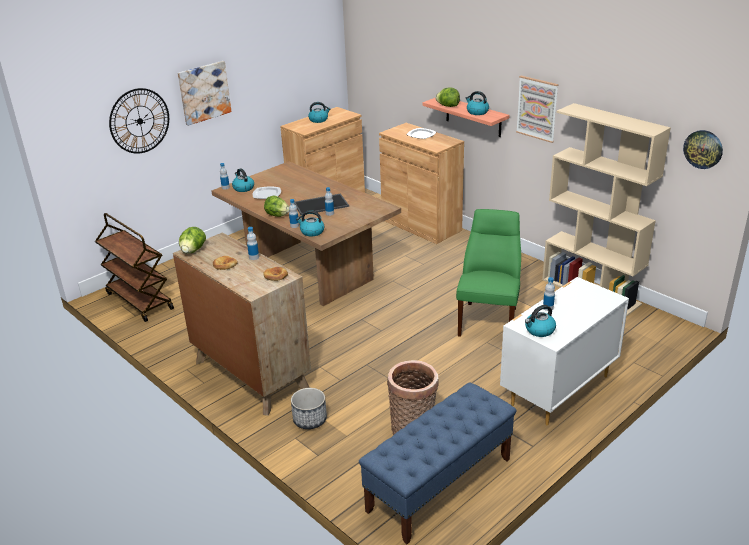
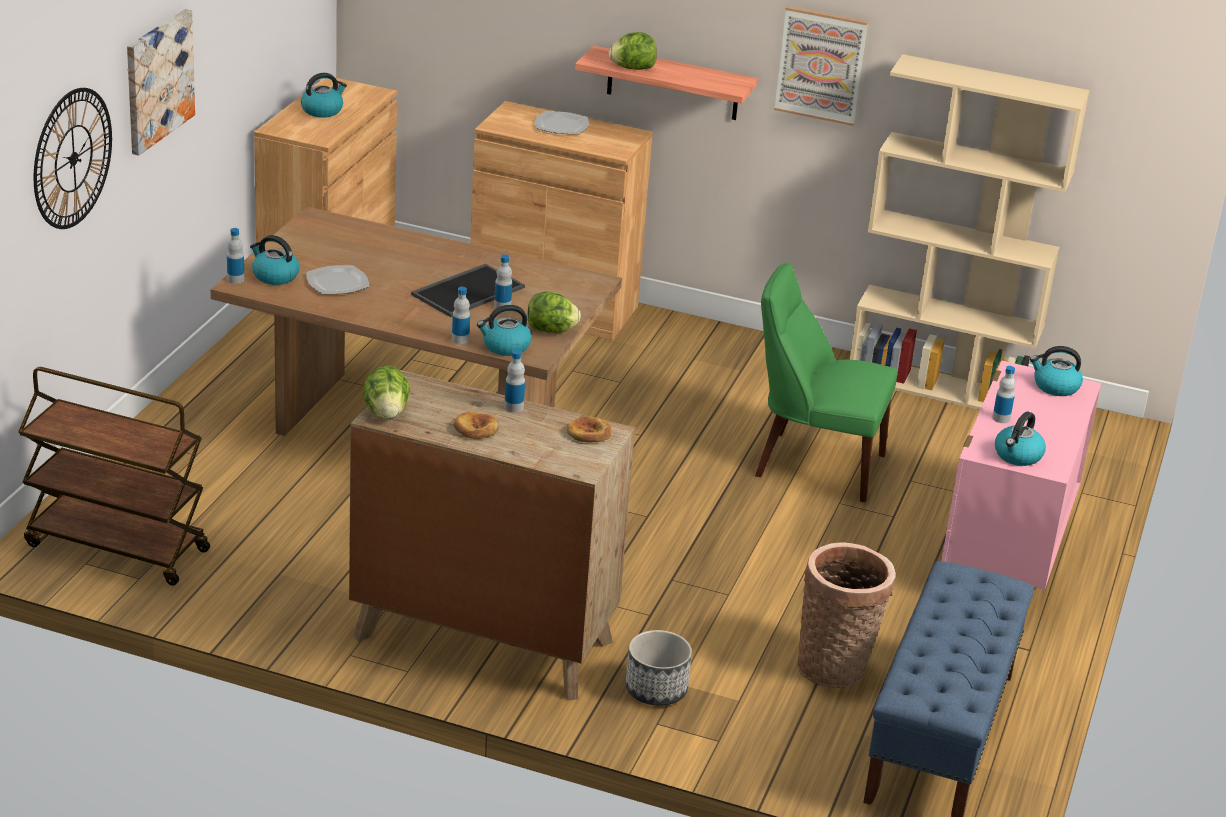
camera: 30 degrees left, 0 degrees up
(277, 215) = (405, 323): lettuce -> lettuce (551, 330)
(477, 112) = (697, 77): kettle -> kettle (1055, 386)
(489, 319) = (813, 464): green chair -> green chair turned 60 degrees counterclockwise
(558, 390) = (1004, 558): white dresser -> pink dresser
(703, 149) = (1143, 122): wall clock -> none

